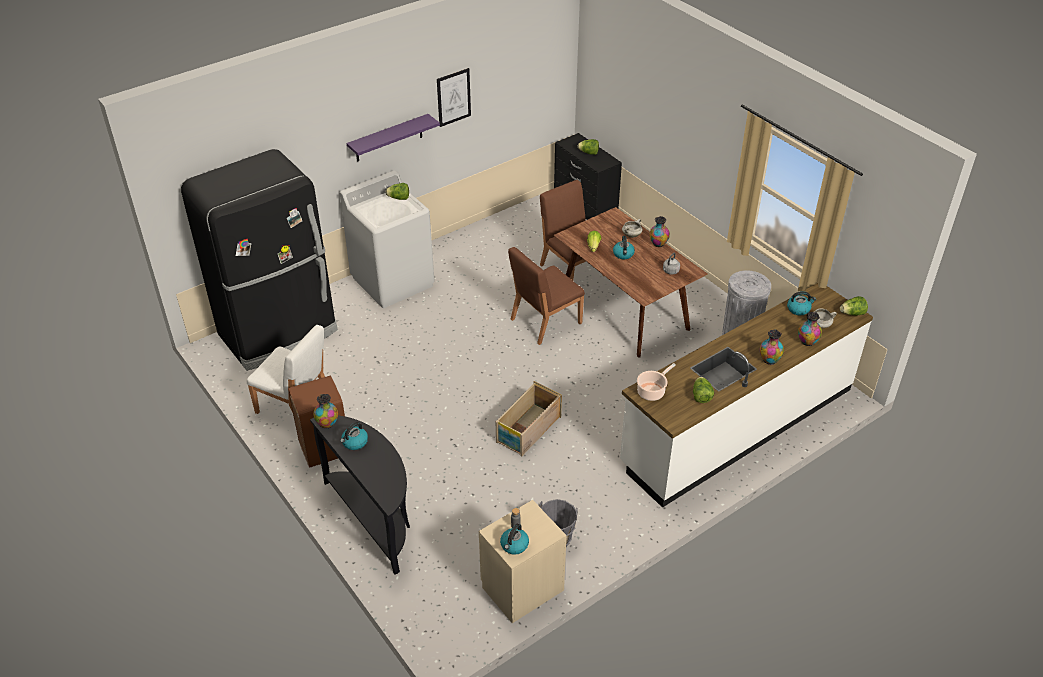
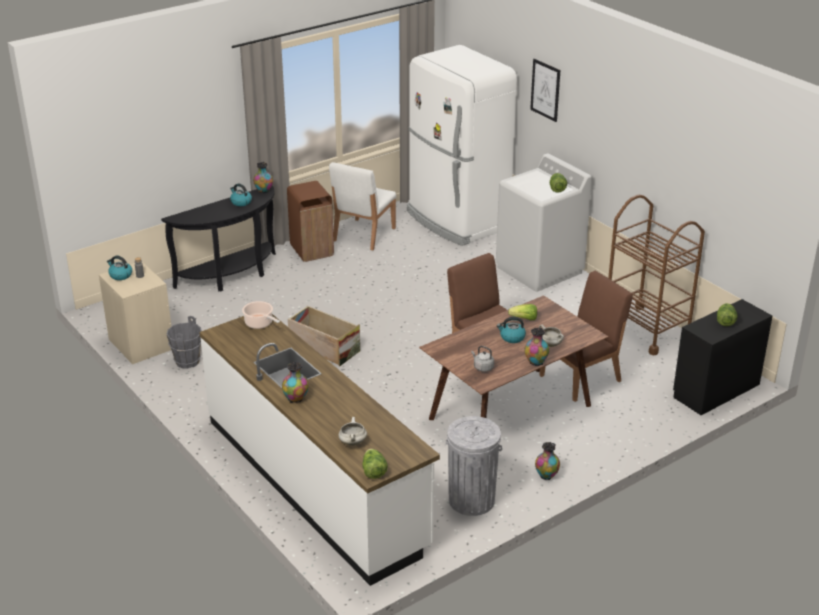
camera: 90 degrees right, 10 degrees down
(279, 333) = (456, 221): black fridge -> white fridge
(389, 138) = (597, 141): purple shelf -> none
(453, 97) = (660, 150): picture -> picture (545, 90)
(500, 230) = (646, 329): none -> brown cart
(701, 396) = (248, 351): lettuce -> none
(798, 309) = (383, 430): kettle -> none
(807, 342) = (323, 429): vase -> vase (546, 475)

